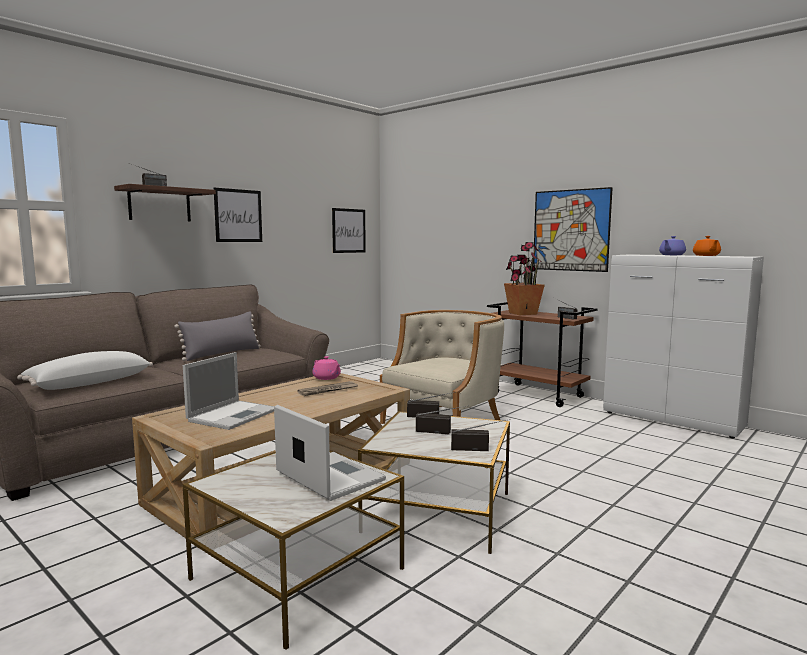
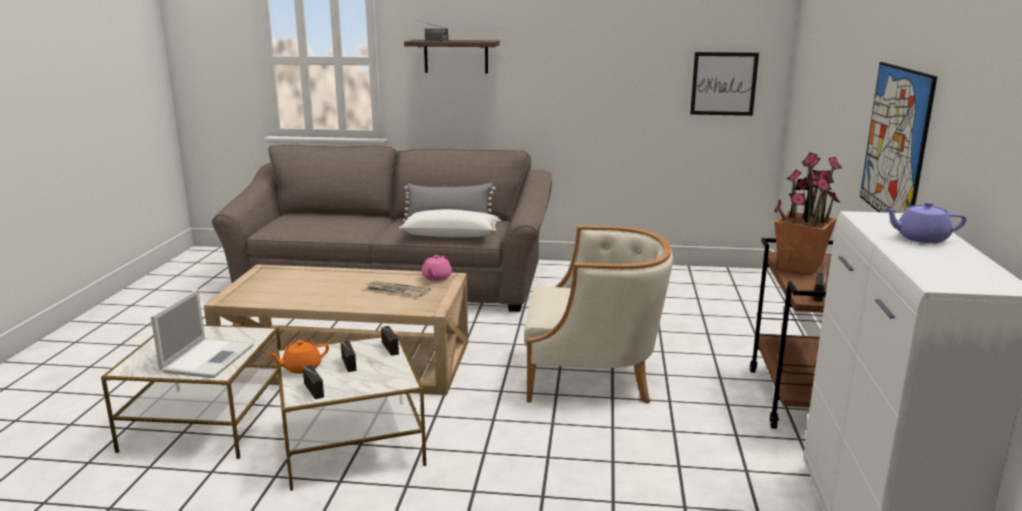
camera: 55 degrees right, 10 degrees up
(89, 383) = (306, 226): white pillow -> white pillow (451, 235)
(234, 415) = (291, 286): laptop -> none
(238, 215) = (547, 66): picture -> none
(706, 255) = (950, 259): orange teapot -> orange teapot (301, 368)

